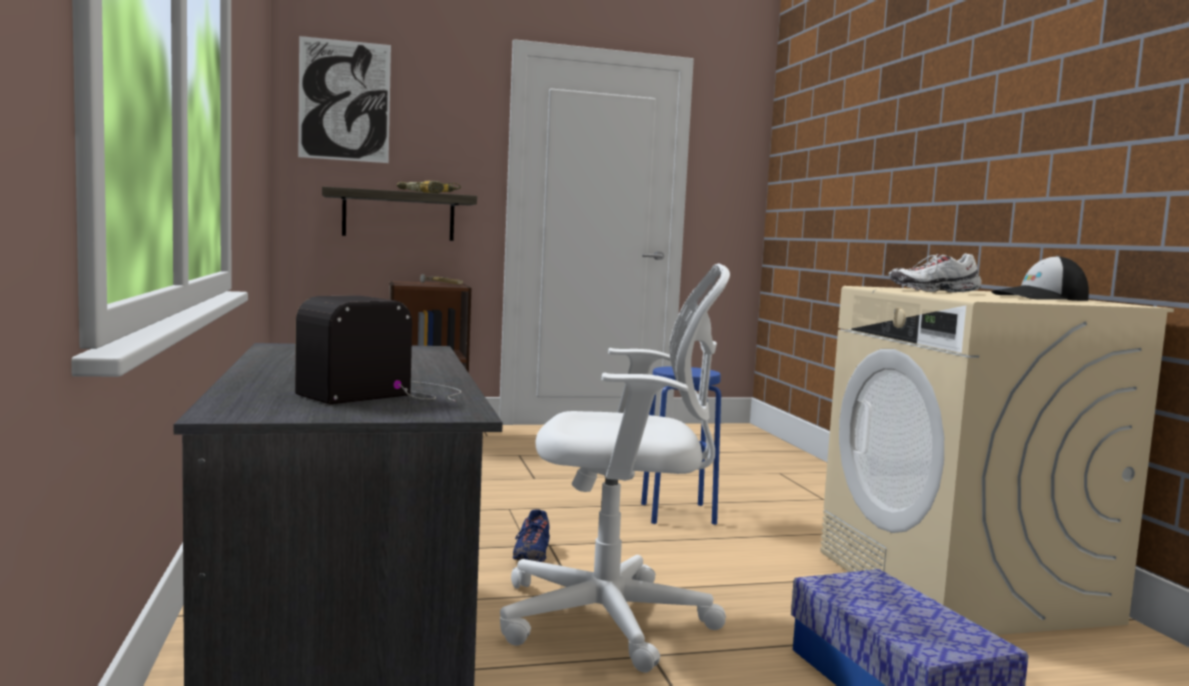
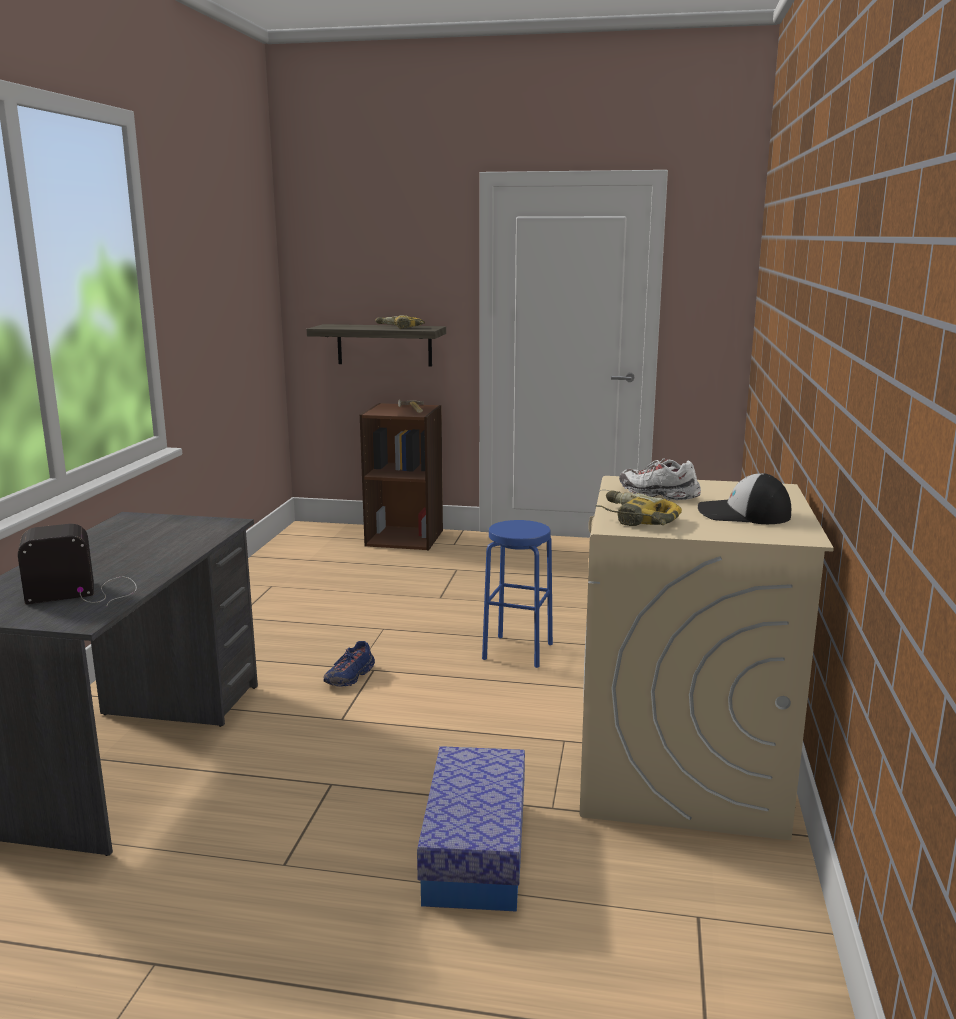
camera: 25 degrees right, 10 degrees up
(344, 100) = (334, 245): picture -> none
(615, 620) = (341, 749): white office chair -> none
(973, 297) = (634, 519): none -> power drill

